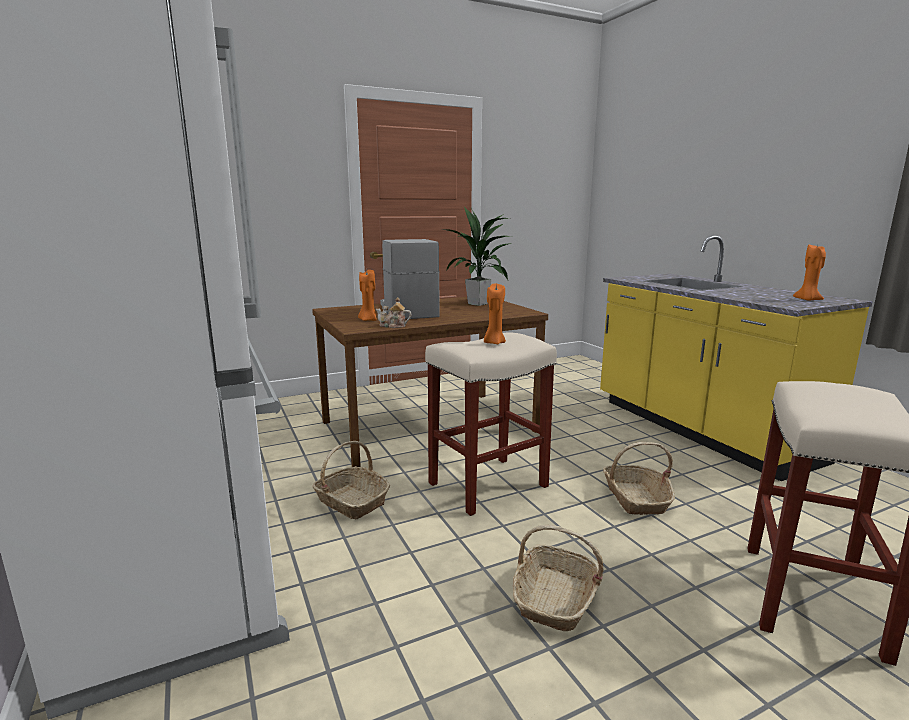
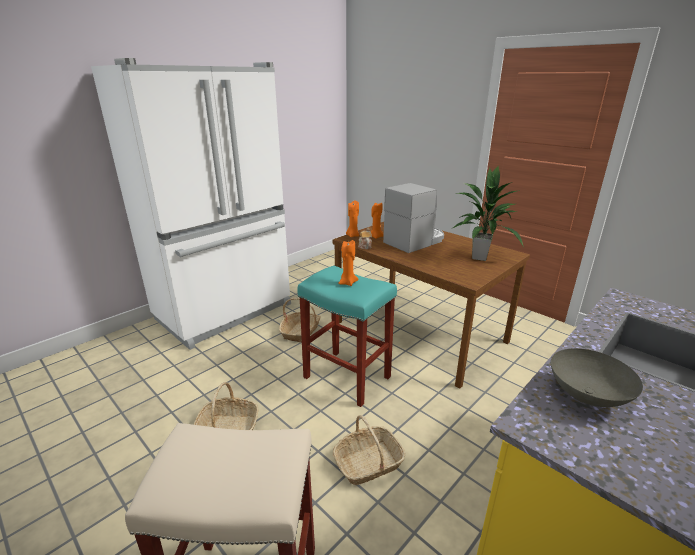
camera: 70 degrees right, 10 degrees up
(487, 485) = (345, 377): beige stool -> turquoise stool
(752, 296) = (588, 395): none -> grey bowl
(807, 300) = (622, 455): orange candle -> orange candle (352, 235)

